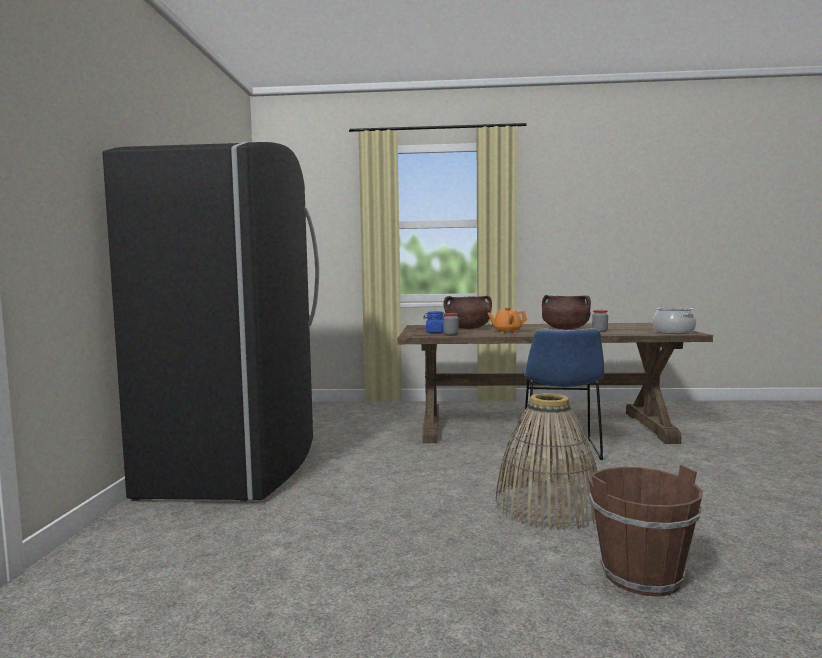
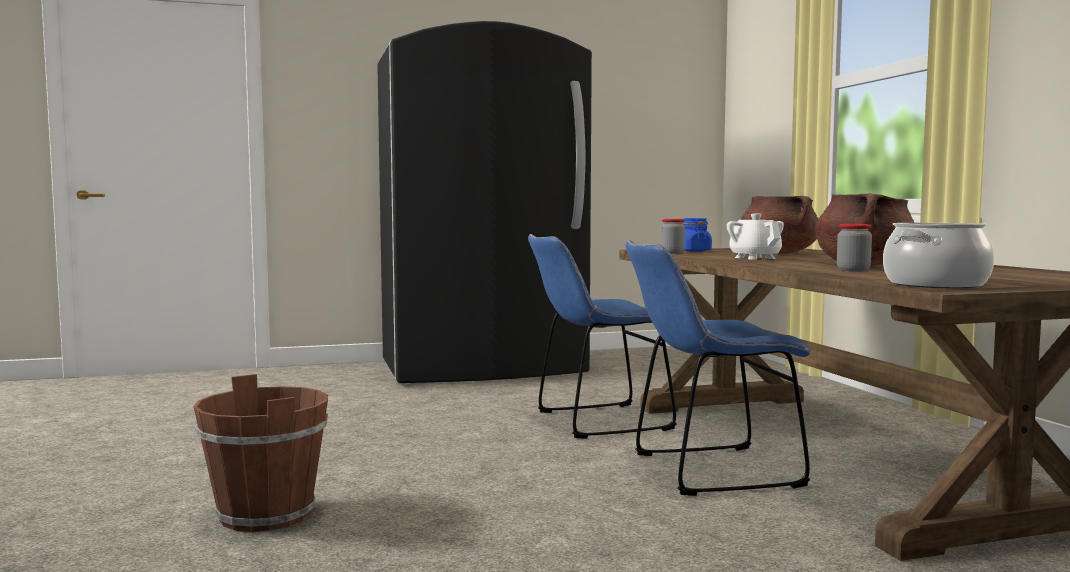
camera: 70 degrees right, 0 degrees up
(446, 456) = (597, 421): none -> blue chair
(507, 332) = (754, 258): orange teapot -> white teapot
(548, 506) = (453, 472): basket -> none

